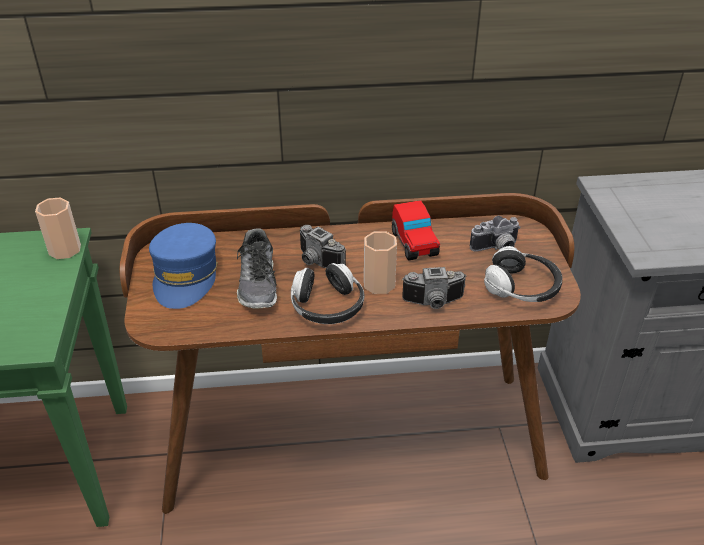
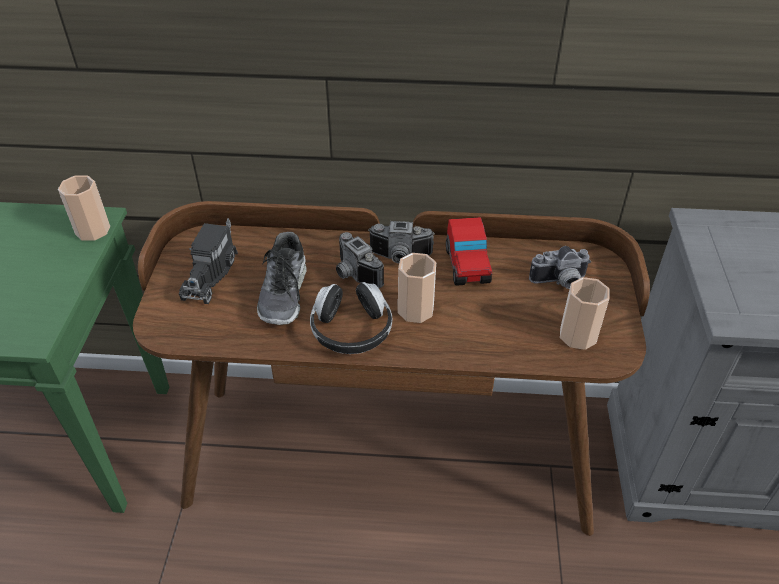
camera: 10 degrees right, 5 degrees up
(185, 276) = (210, 274): blue cap -> toy truck
(434, 303) = (471, 341): camera -> camera (400, 258)
(522, 288) = (578, 335): headphones -> cup

